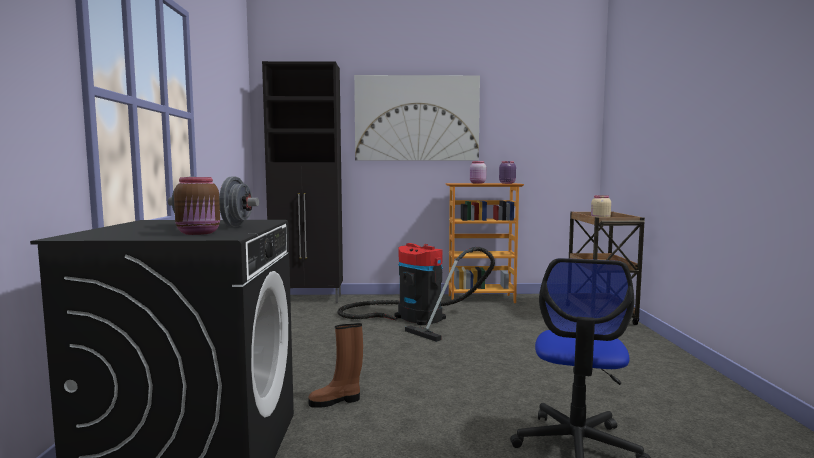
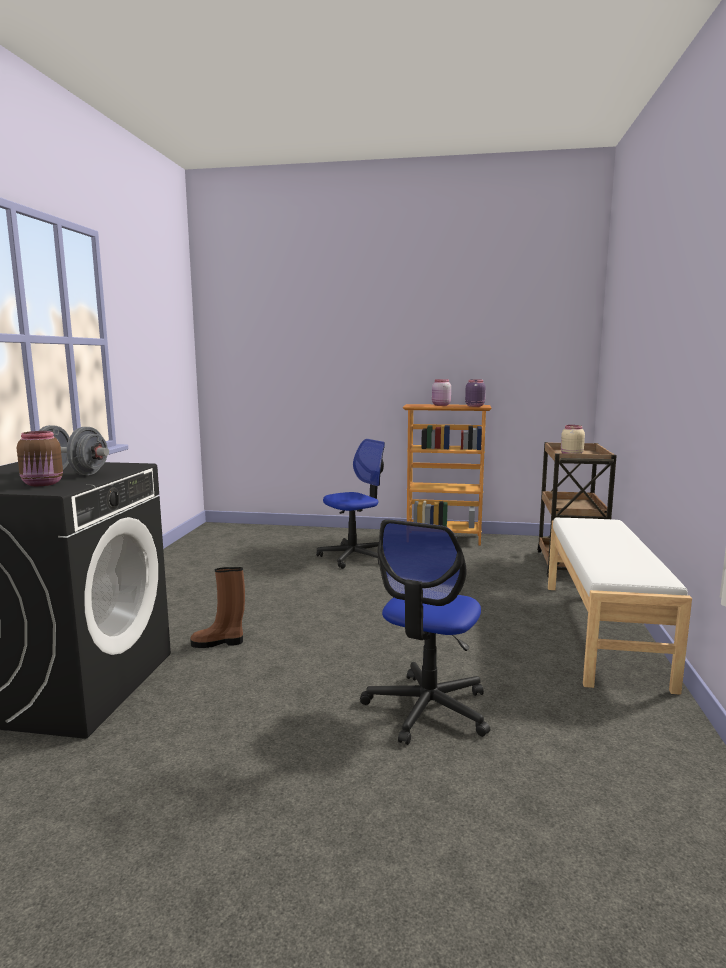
camera: 10 degrees right, 5 degrees up
(308, 299) = (254, 530): black cabinet -> none
(414, 317) = (354, 557): vacuum cleaner -> office chair
(417, 118) = (374, 328): picture -> none
(669, 365) = (603, 631): none -> white bench

